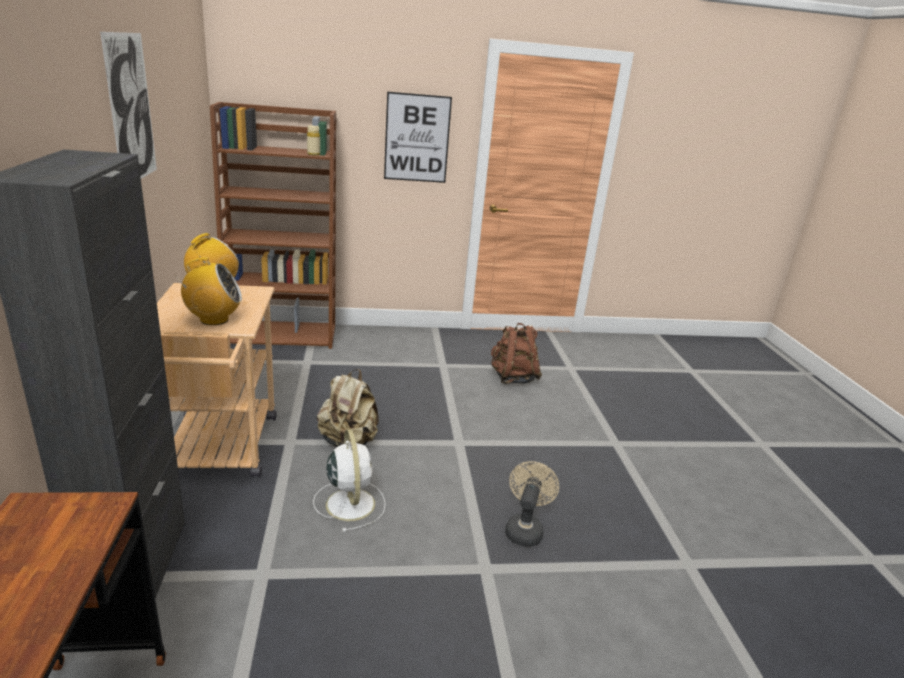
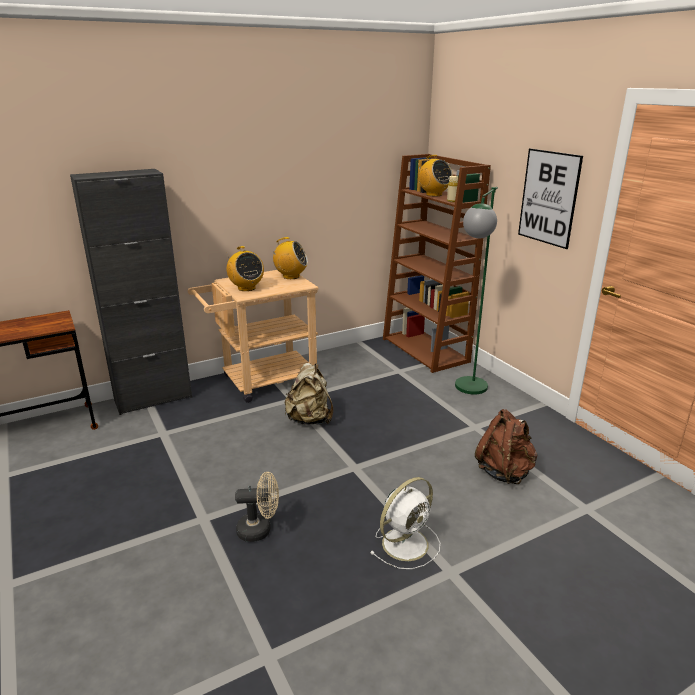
camera: 70 degrees right, 0 degrees up
(131, 109) = (261, 152): picture -> none
(271, 150) = (433, 194): none -> radio
(350, 502) = (242, 441): white fan -> white fan (406, 543)
(384, 346) = (468, 391): none -> green floor lamp

